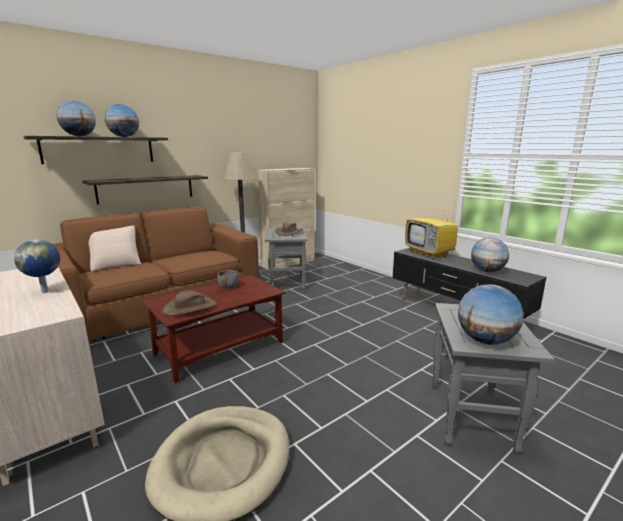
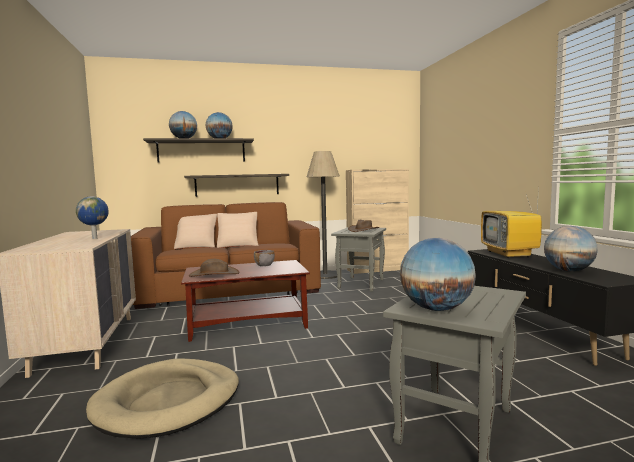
camera: 25 degrees right, 10 degrees down
(169, 259) = (238, 245): none -> beige pillow

